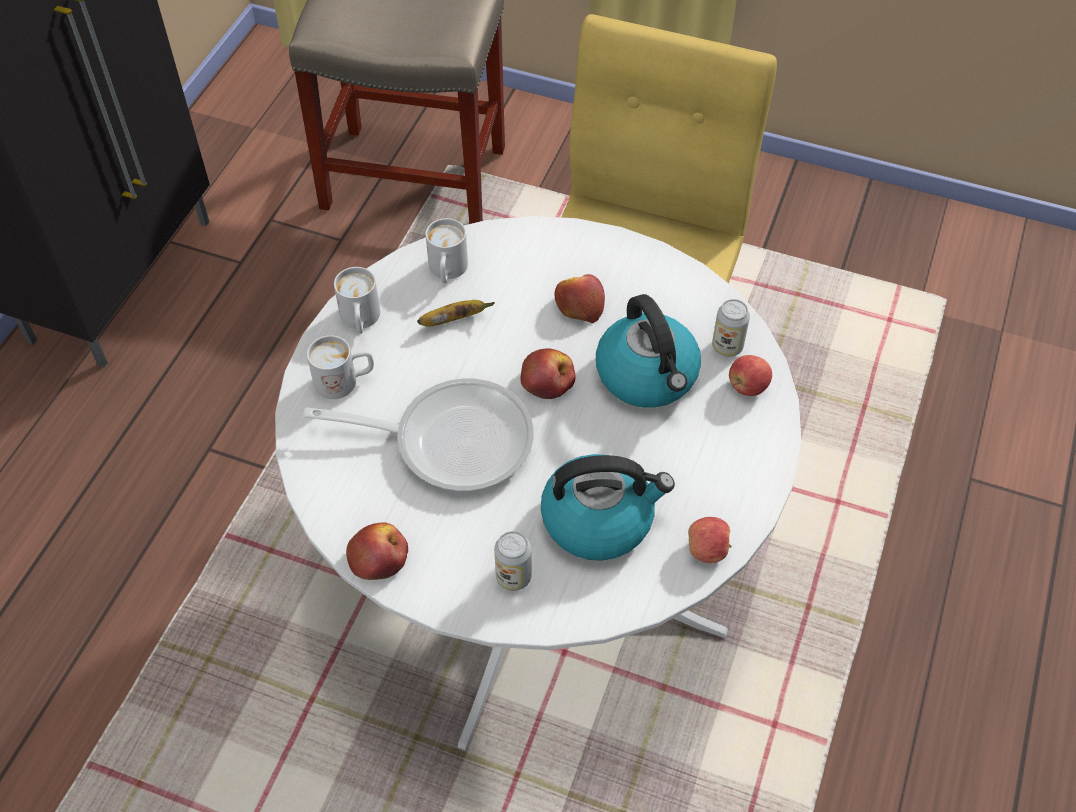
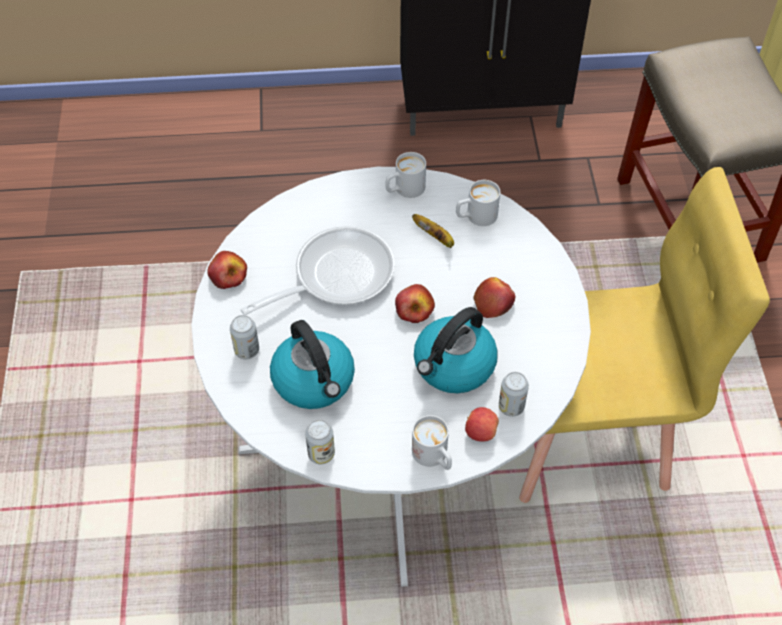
camera: 65 degrees right, 0 degrees up
(345, 381) = (351, 203): white mug -> white mug (434, 457)
(451, 440) = (335, 276): frying pan -> frying pan turned 105 degrees counterclockwise
(707, 550) = (321, 454): apple -> can

